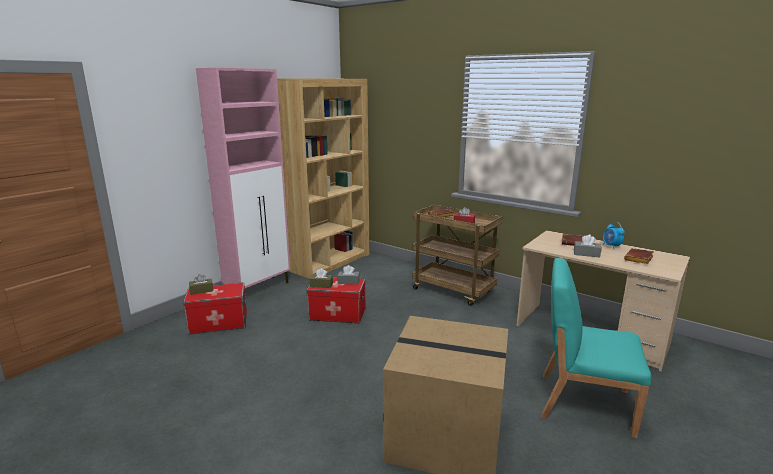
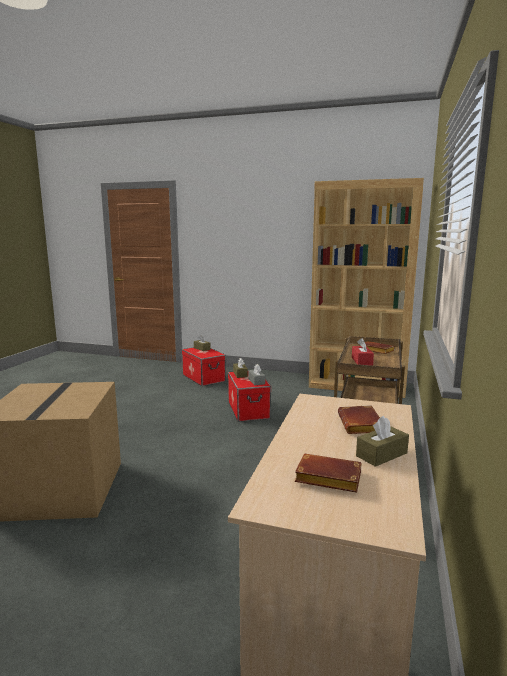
camera: 70 degrees right, 5 degrees down
(259, 288) = (269, 375): pink cabinet -> none
(583, 403) = (121, 586): turquoise chair -> none
(586, 254) = (310, 432): grey tissue box -> none
(611, 246) = (381, 454): alarm clock -> brown tissue box

